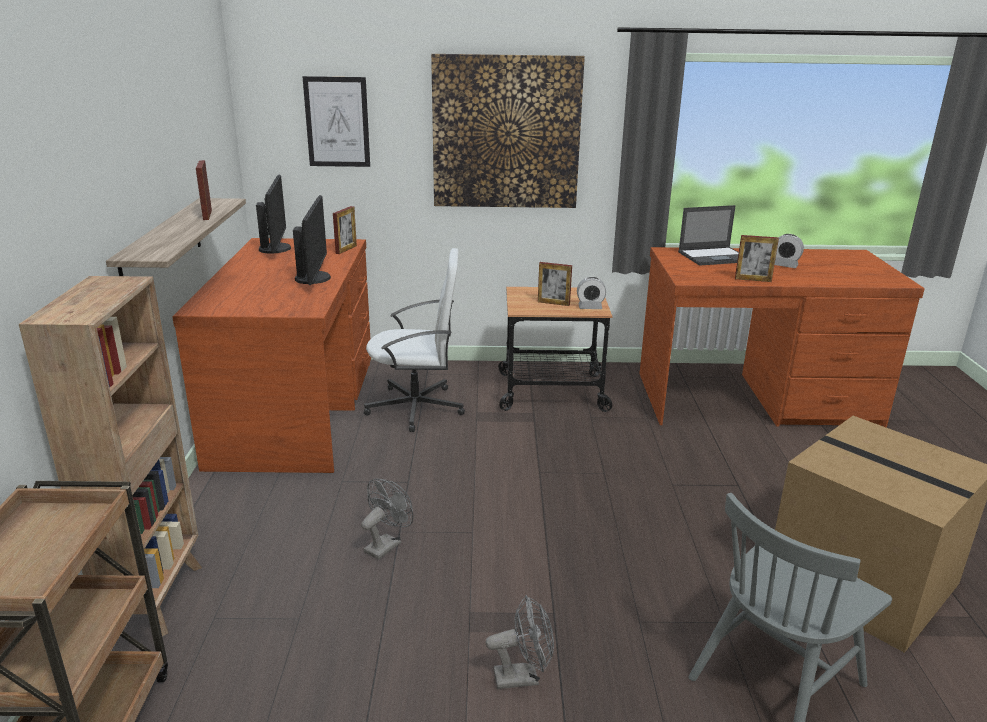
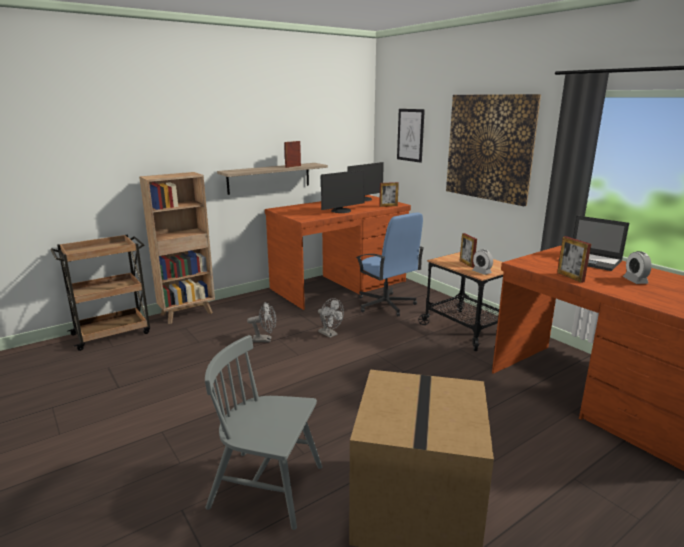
camera: 55 degrees right, 5 degrees down
(417, 408) = (385, 305): white office chair -> blue office chair
(523, 677) = (204, 403): grey fan -> grey fan (330, 334)

